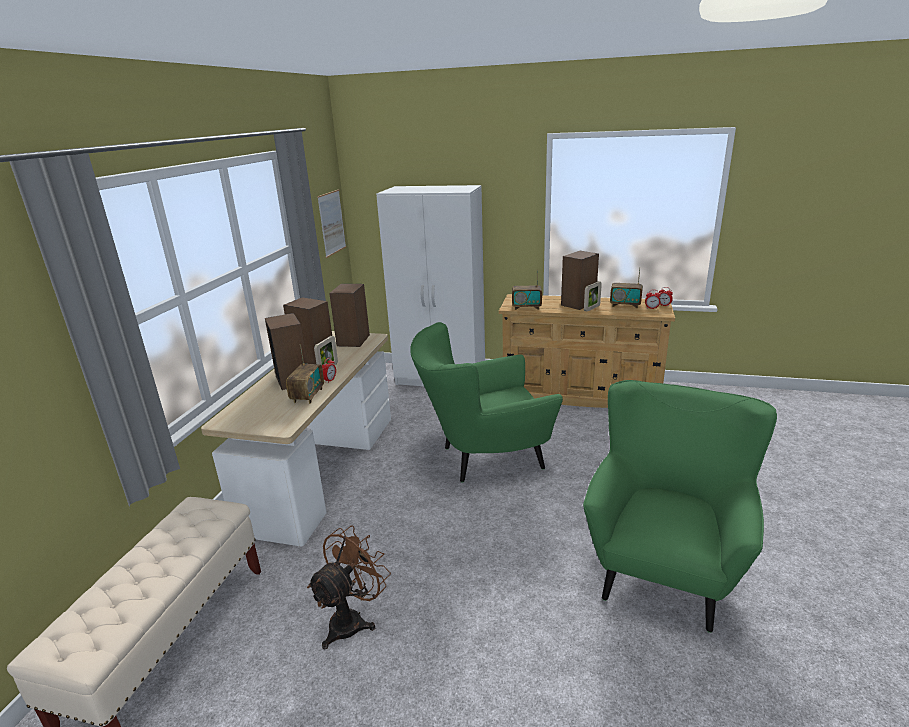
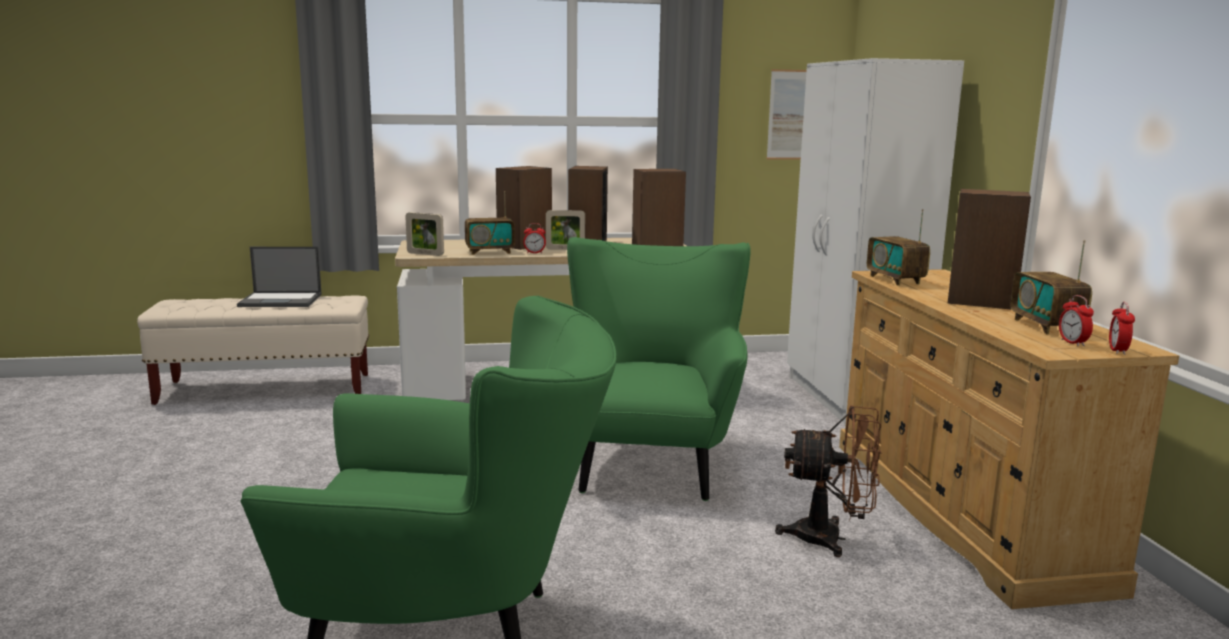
camera: 65 degrees right, 10 degrees down
(158, 550) = (282, 300): none -> laptop
(352, 620) = (300, 446): brown fan -> brown fan (830, 538)
(484, 458) = (649, 460): green armchair -> green armchair turned 45 degrees clockwise
(592, 308) = (973, 309): picture frame -> picture frame (425, 254)

